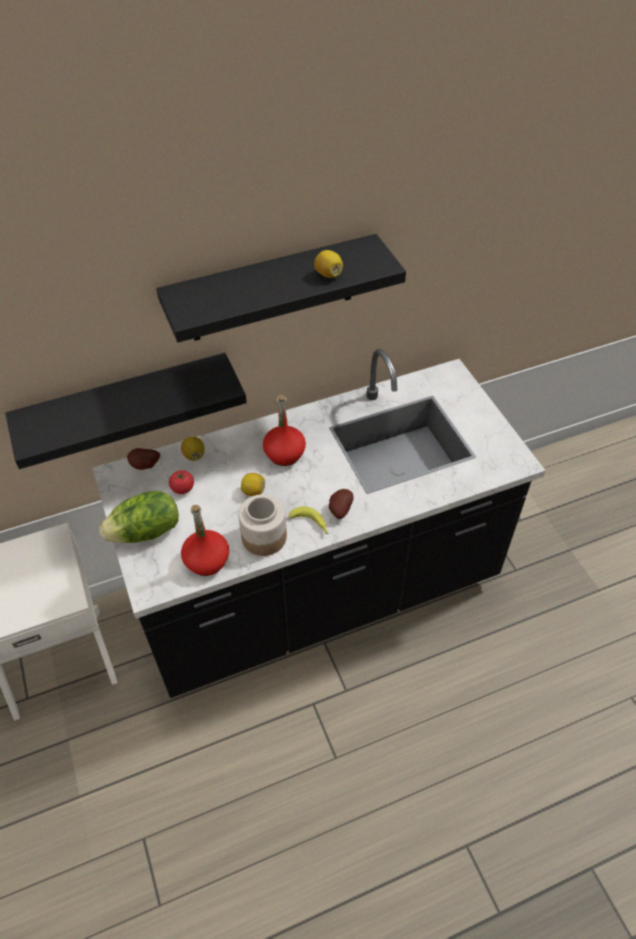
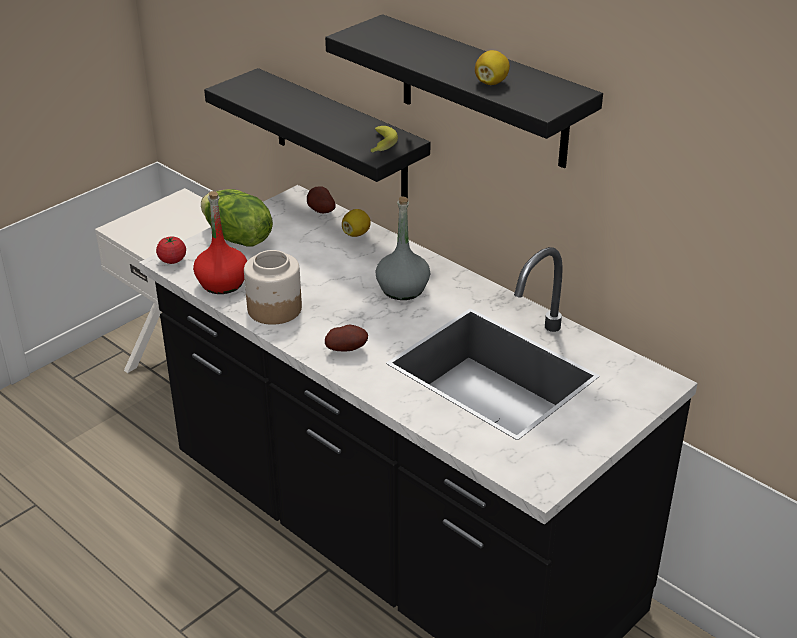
camera: 65 degrees right, 15 degrees down
(183, 488) = (306, 241): tomato -> tomato (172, 260)
(253, 491) = (333, 284): lemon -> none
(285, 454) = (403, 289): red bottle -> grey bottle
(311, 524) = (312, 335): banana -> banana (380, 145)

